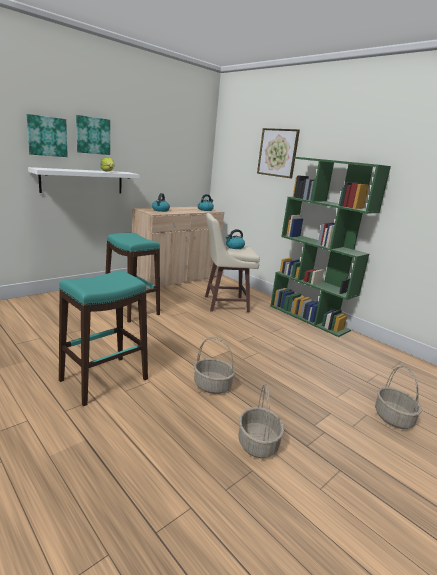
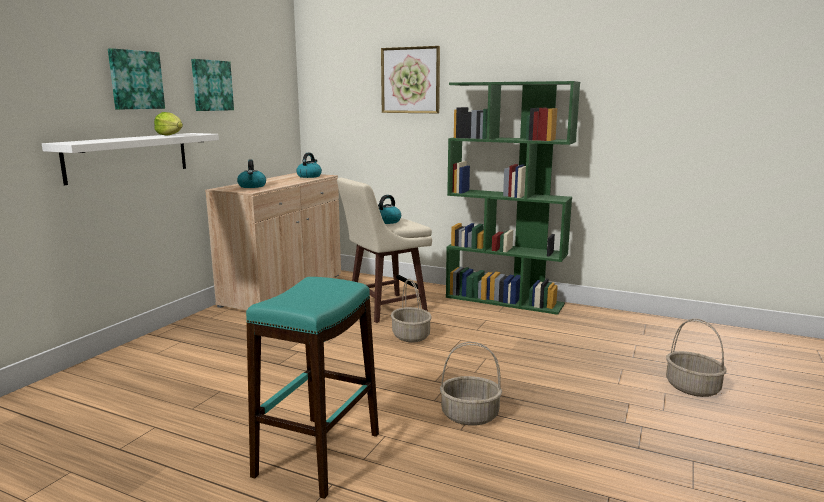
camera: 20 degrees left, 5 degrees down
(47, 136) = (66, 87): picture -> picture (211, 85)
(131, 309) = (261, 348): turquoise stool -> none
(258, 444) = (587, 465): basket -> basket (411, 336)

